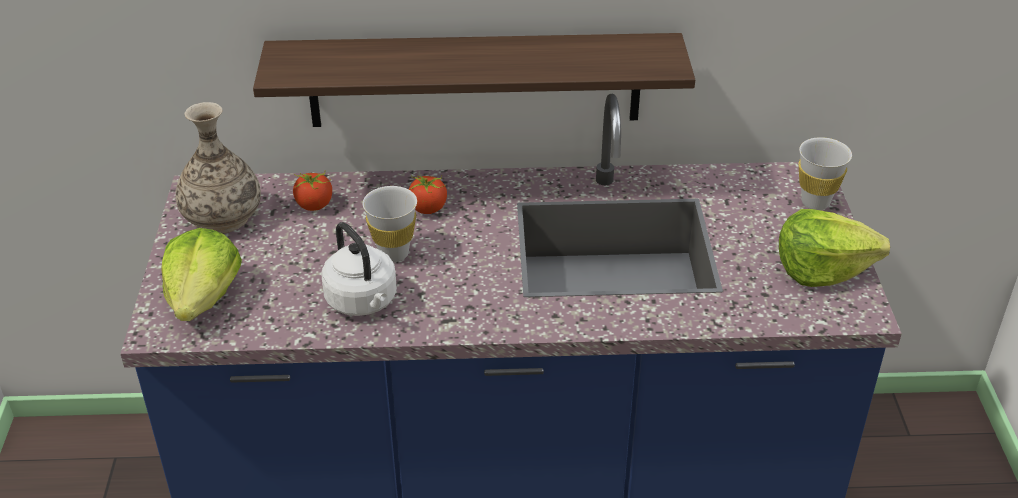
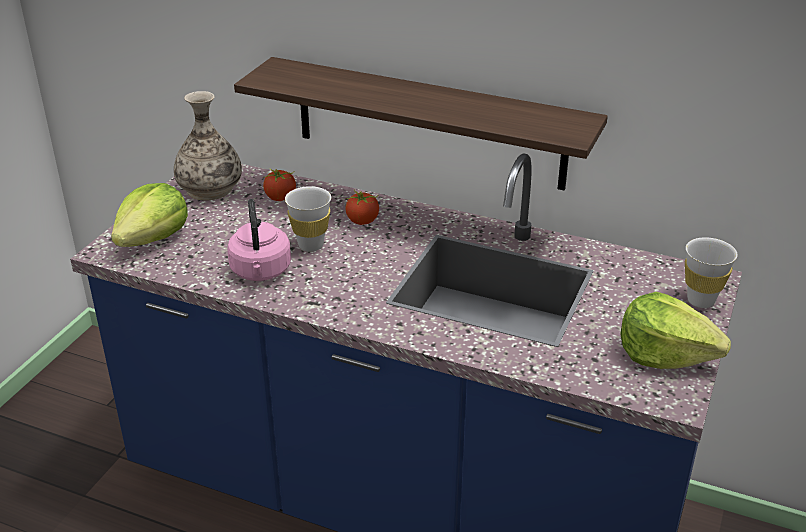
camera: 25 degrees right, 5 degrees down
(363, 302) = (261, 272): white kettle -> pink kettle

